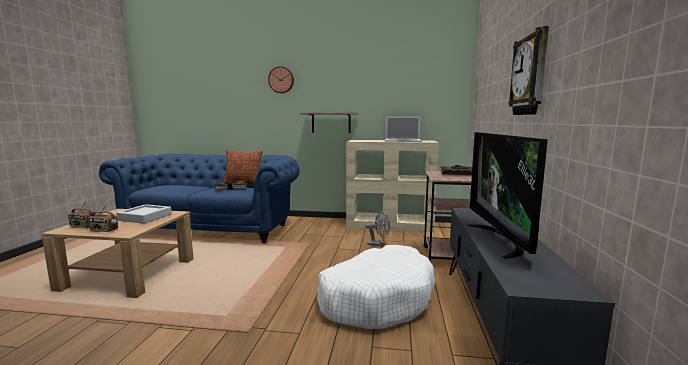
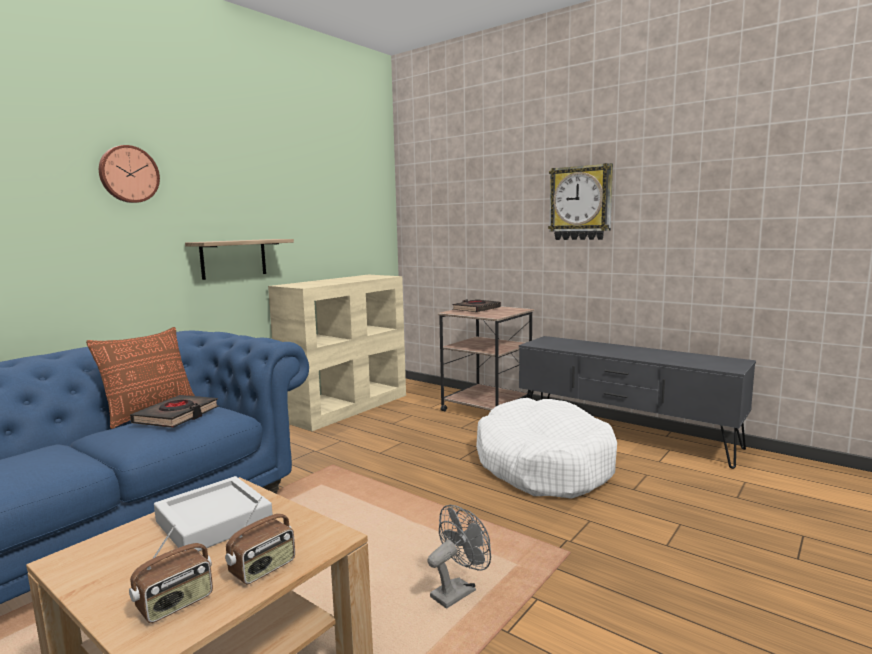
camera: 60 degrees left, 0 degrees up
(379, 244) = (402, 428): grey fan -> grey fan (458, 591)
(402, 141) = (351, 279): laptop -> none
(501, 240) = (633, 353): television -> none

